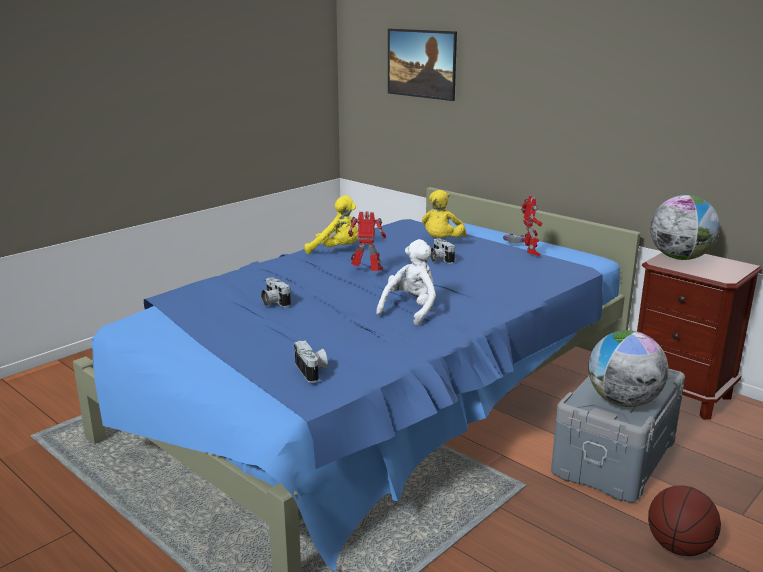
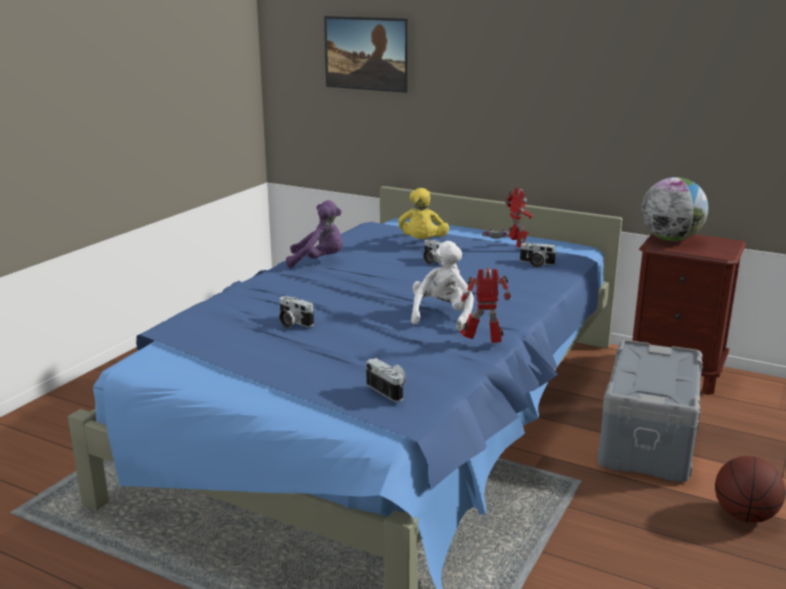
camera: 15 degrees left, 0 degrees up
(337, 250) = (319, 261): yellow plush toy -> purple plush toy
(367, 271) = (370, 280): toy robot -> toy robot (483, 343)
(536, 270) = (536, 264): none -> camera
(623, 401) = (662, 384): globe -> none

